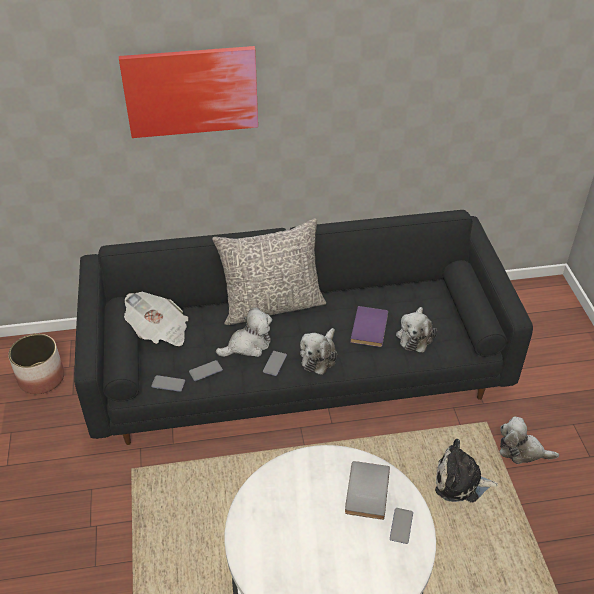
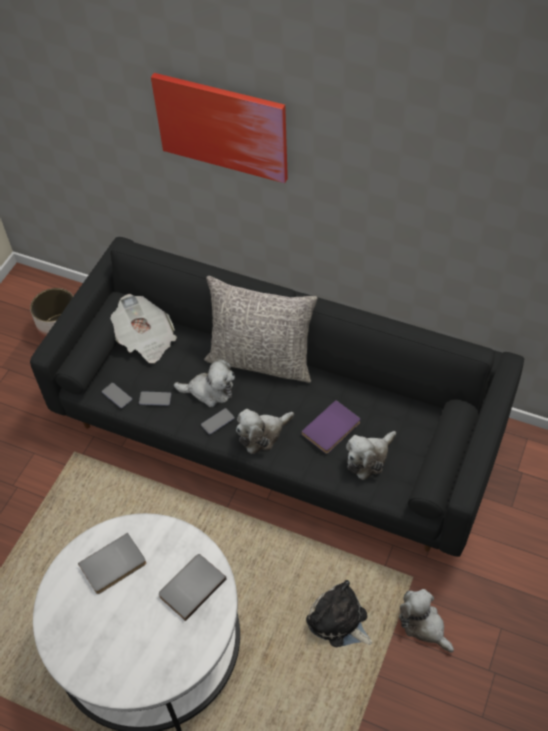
camera: 35 degrees right, 10 degrees up
(285, 511) = (114, 566): none -> grey book
(401, 526) = (195, 635): phone -> none

